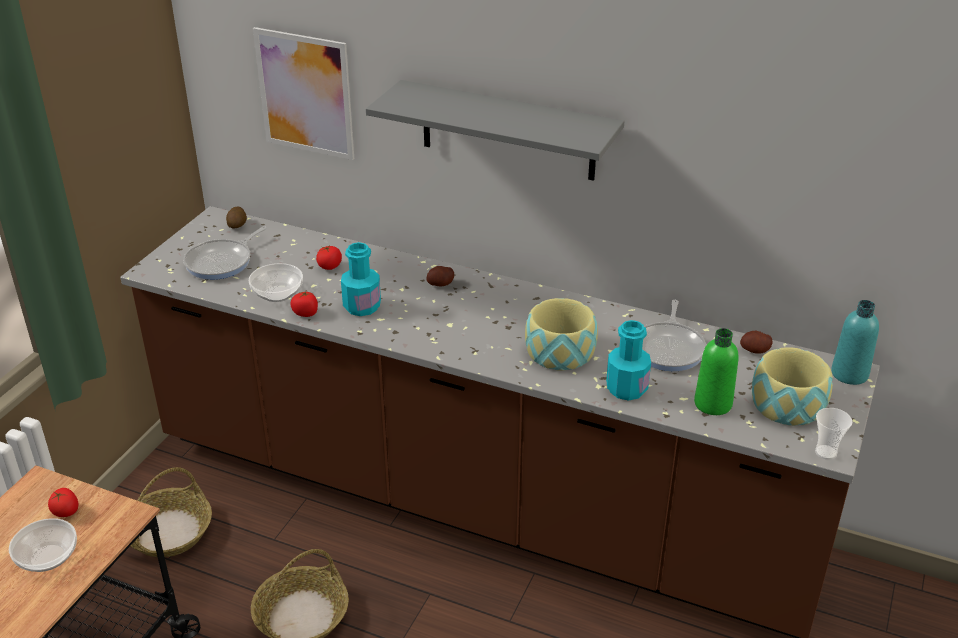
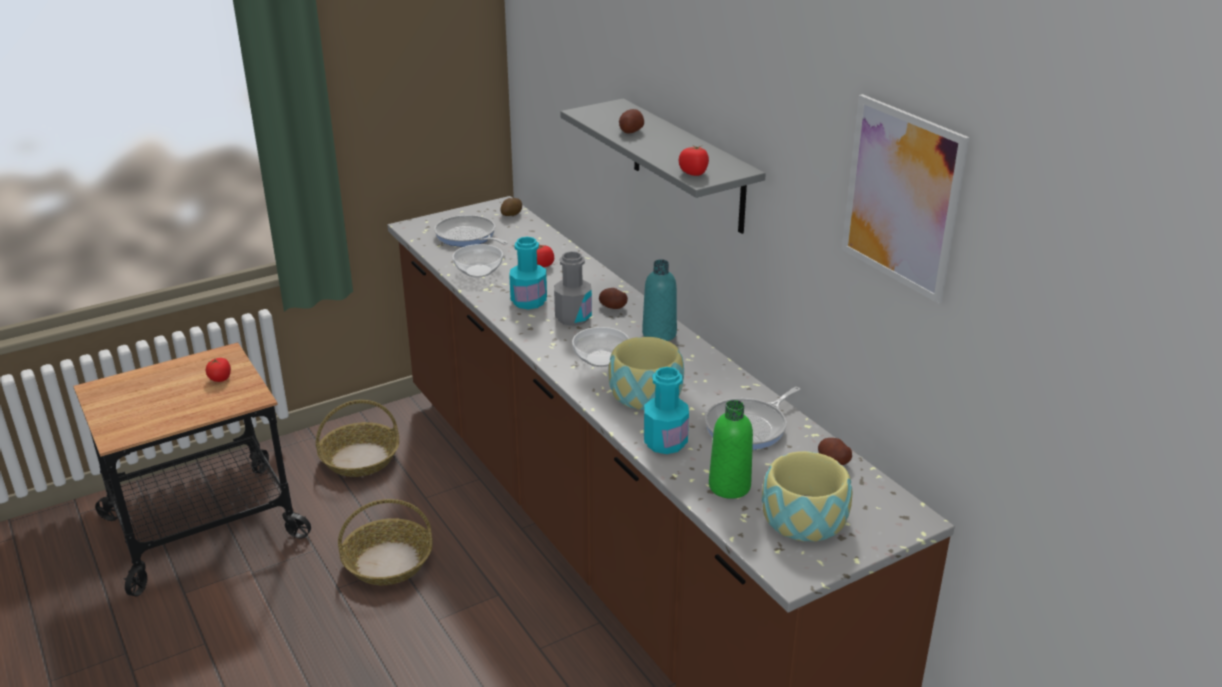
camera: 35 degrees right, 5 degrees down
(48, 558) = (177, 403): bowl -> bowl (601, 359)
(222, 262) = (467, 236): frying pan -> frying pan turned 60 degrees clockwise
(305, 94) = (569, 101): picture -> picture (902, 197)
(306, 313) = (481, 291): tomato -> tomato (693, 173)
(419, 307) = (573, 317): none -> grey bottle
(461, 112) = (631, 131): none -> potato
(826, 452) = (786, 571): cup -> none
(849, 374) = (907, 519): turquoise bottle -> turquoise bottle (659, 334)

